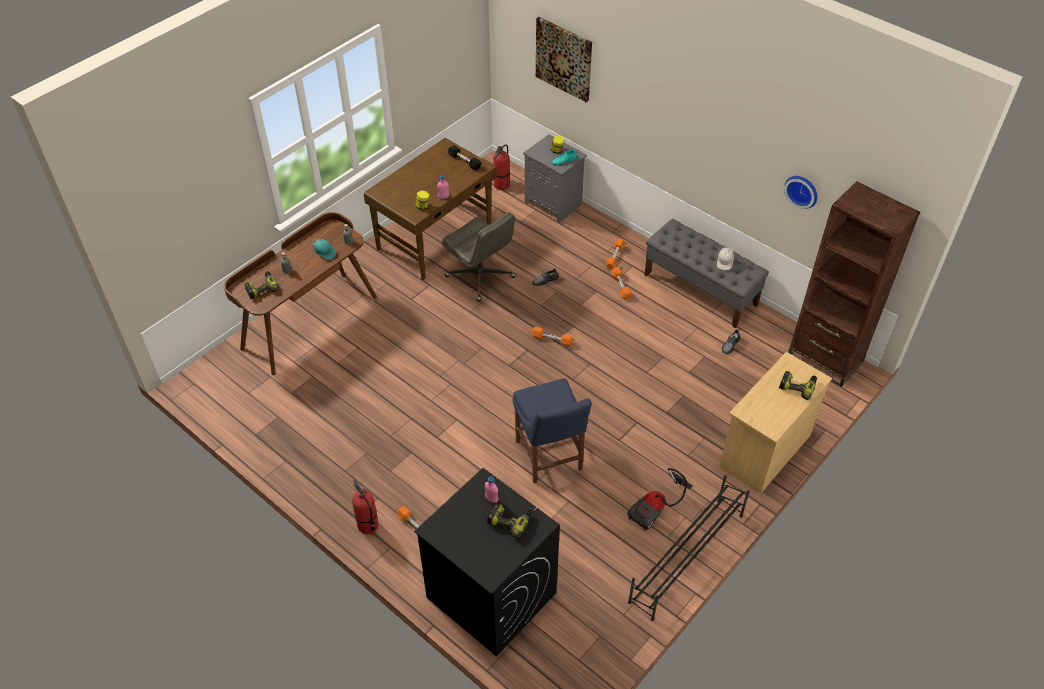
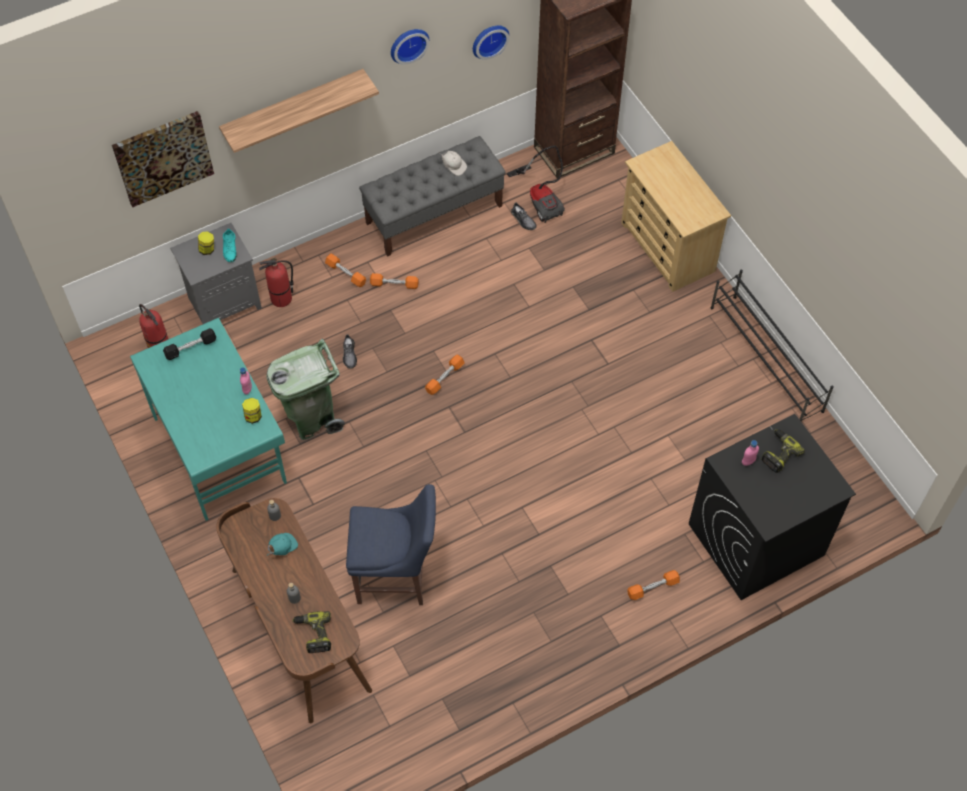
camera: 70 degrees left, 10 degrees up
(367, 525) = (634, 635): fire extinguisher -> fire extinguisher (281, 299)
(436, 239) = (220, 448): brown desk -> turquoise desk
(481, 277) = (312, 418): grey office chair -> green trash can
(549, 458) = (608, 434): blue chair -> blue chair (396, 577)
(650, 104) = (293, 108): none -> shelf
(657, 508) = (703, 361): vacuum cleaner -> vacuum cleaner (541, 198)
(741, 130) = (408, 44): none -> wall clock
(797, 386) = (672, 170): power drill -> none

